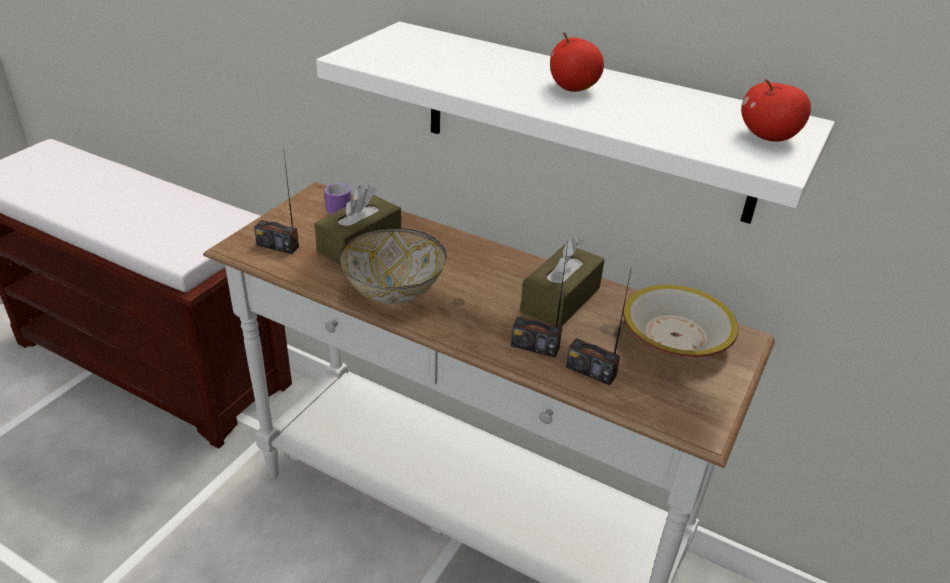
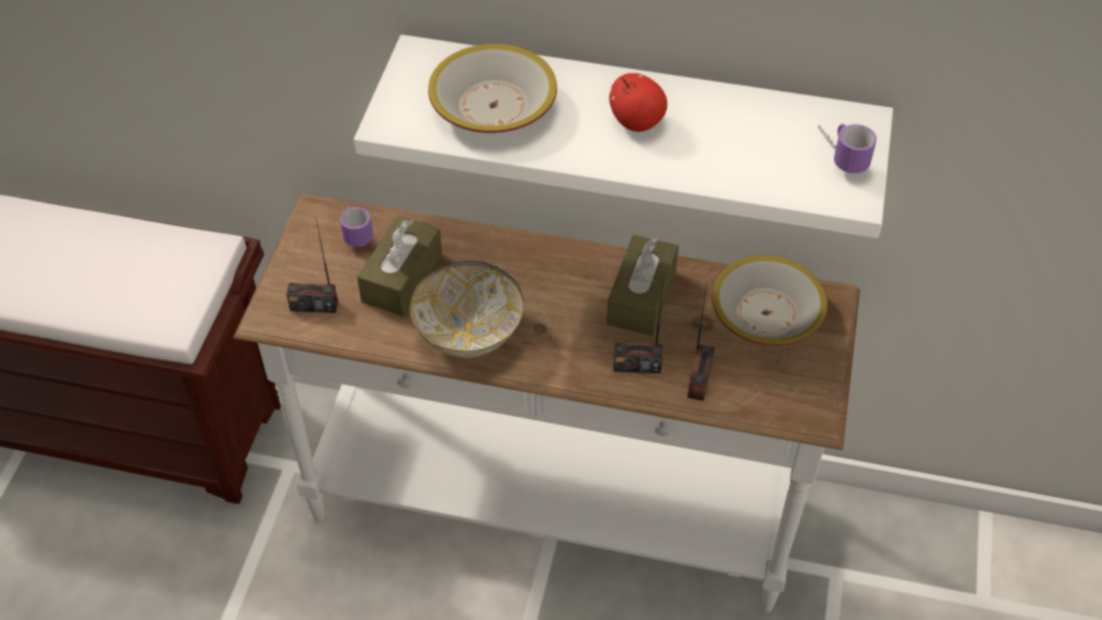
camera: 15 degrees left, 15 degrees up
(448, 62) = (493, 107): none -> bowl
(591, 371) = (699, 380): radio -> radio turned 90 degrees counterclockwise
(768, 137) = (838, 155): apple -> mug

